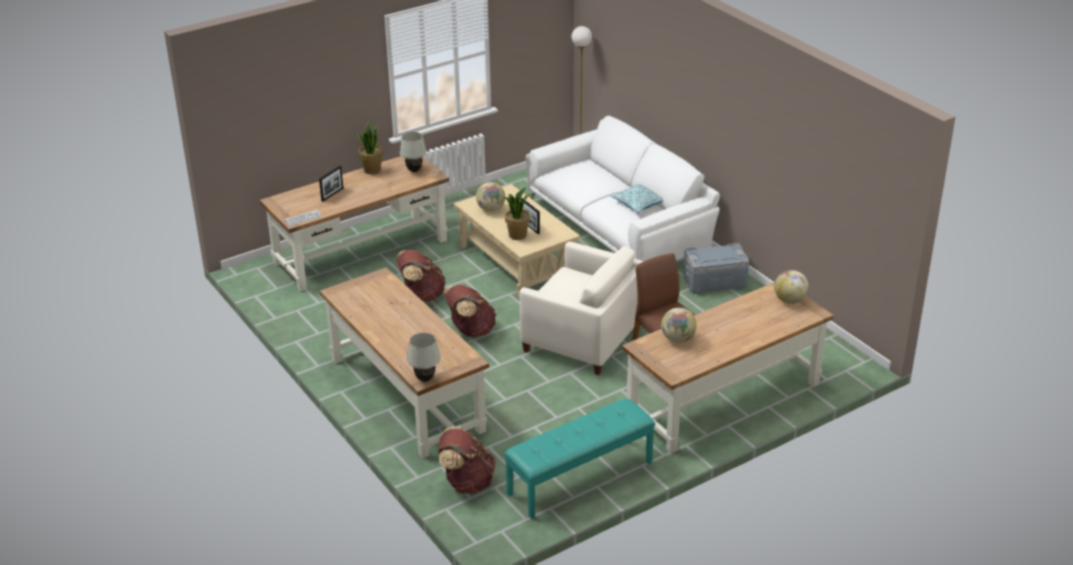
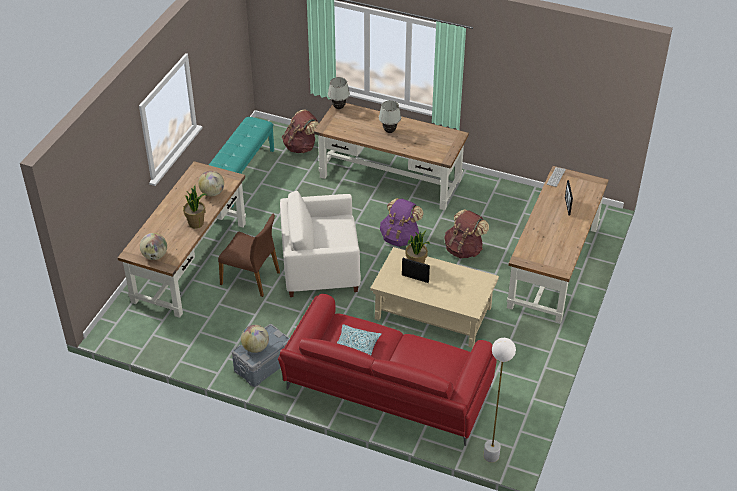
camera: 145 degrees right, 10 degrees up
(372, 170) = (573, 242): potted plant -> potted plant (196, 223)
(414, 170) = (542, 257): white table lamp -> white table lamp (389, 131)
(470, 330) = (400, 237): brown backpack -> purple backpack
(490, 209) = (463, 282): globe -> globe (255, 347)
(619, 228) = (386, 390): white sofa -> red sofa

